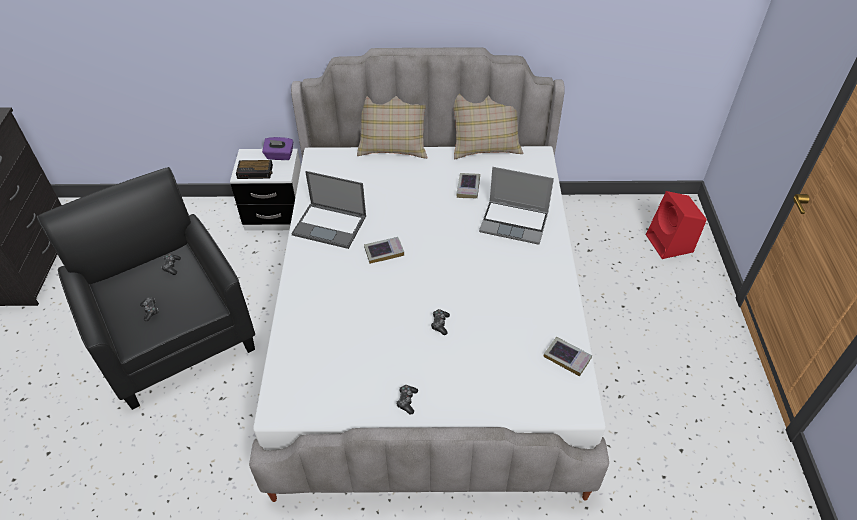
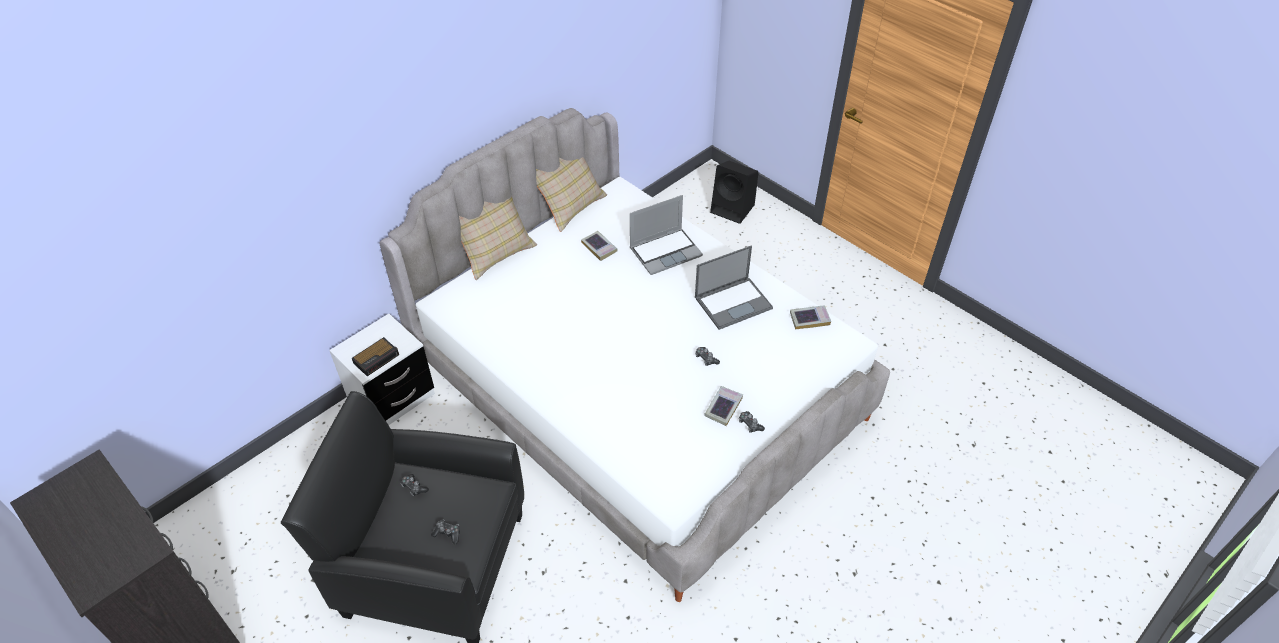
camera: 45 degrees left, 0 degrees up
(279, 156) = (380, 330): purple tissue box -> none
(330, 225) = (530, 349): laptop -> laptop (734, 302)
(384, 252) = (600, 339): book -> book (723, 407)
(670, 244) = (733, 209): red speaker -> black speaker

